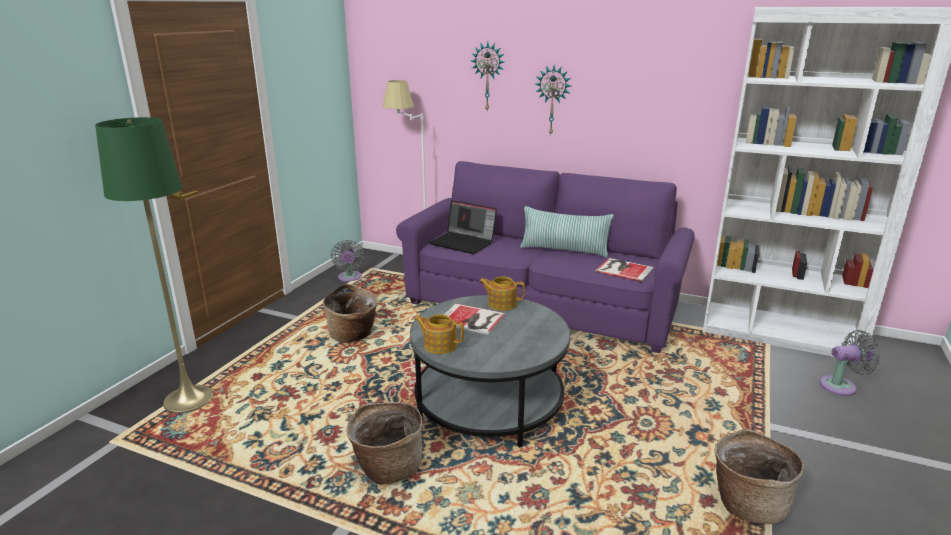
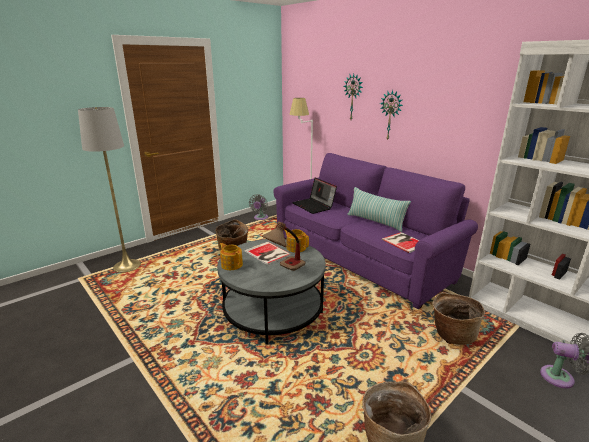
camera: 25 degrees right, 0 degrees up
(189, 399) = (127, 266): green floor lamp -> grey floor lamp
(387, 467) = (183, 332): basket -> basket (452, 334)
(517, 335) = (284, 269): none -> table lamp

